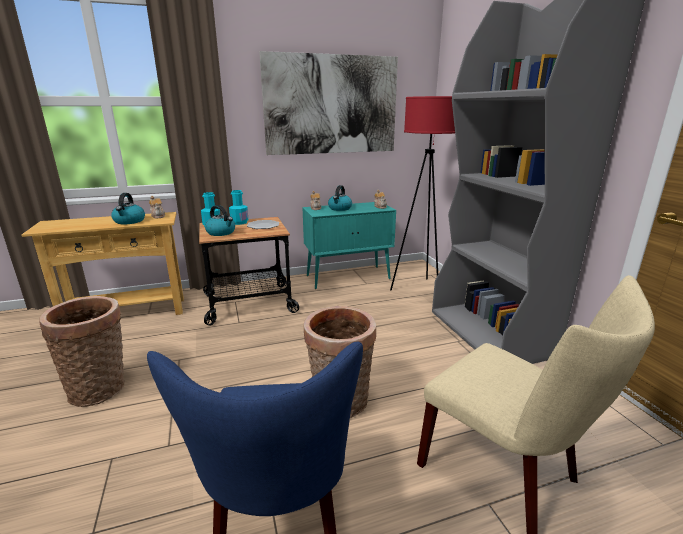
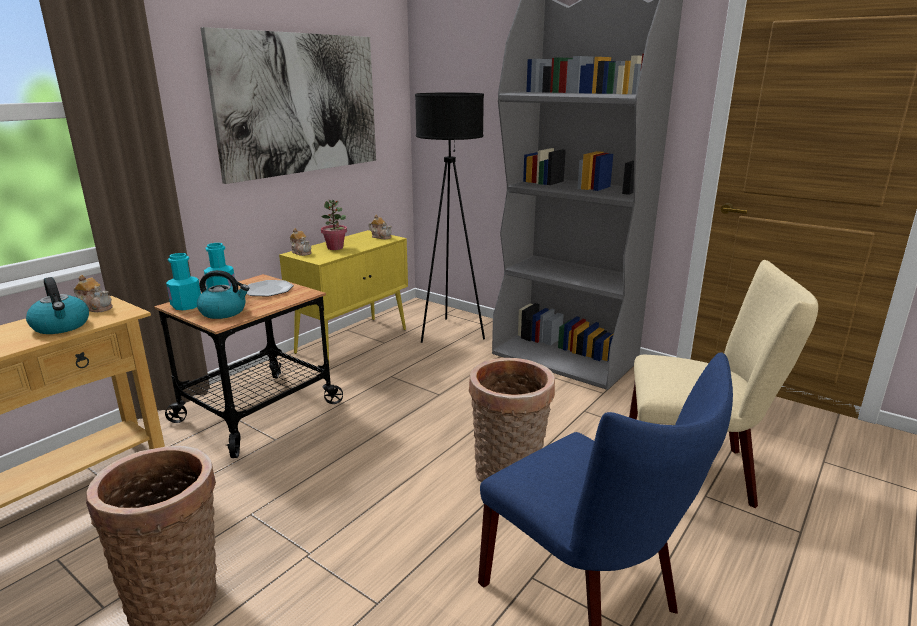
camera: 35 degrees left, 0 degrees up
(340, 208) = (335, 248): kettle -> potted plant
(349, 277) = (353, 340): turquoise cabinet -> yellow cabinet
(419, 289) = (450, 332): red floor lamp -> black floor lamp

